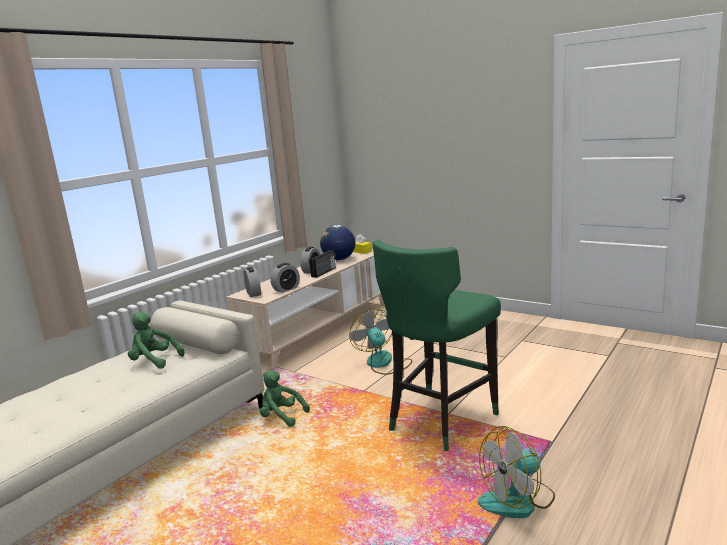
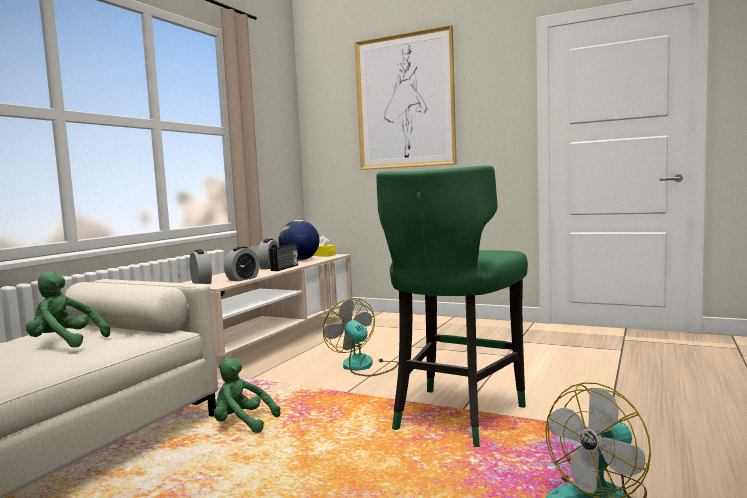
camera: 10 degrees left, 10 degrees down
(433, 110) = (405, 101): none -> picture

